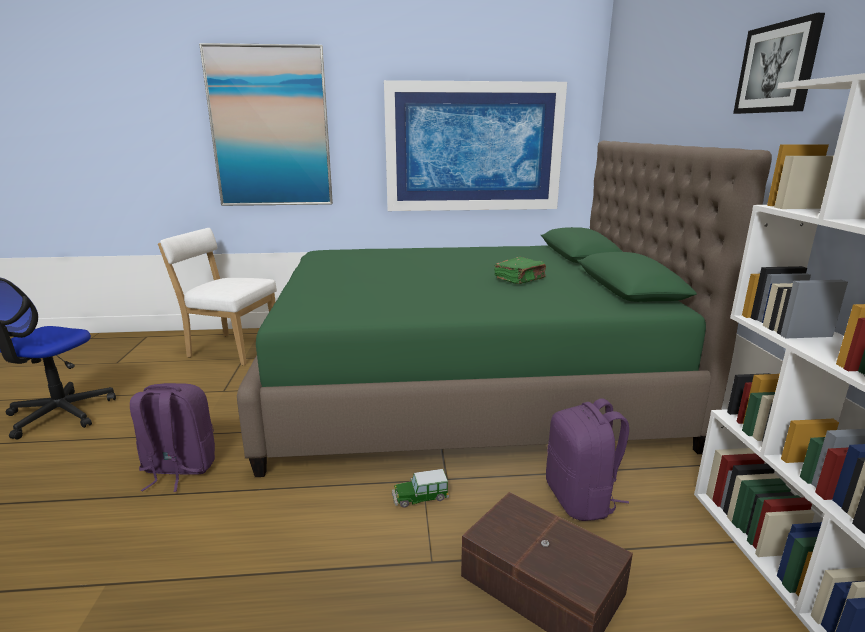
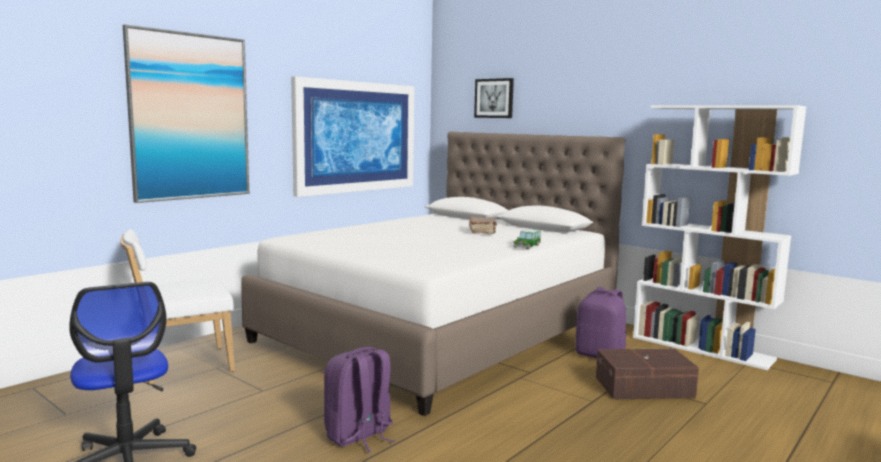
camera: 45 degrees left, 10 degrees down
(420, 497) = (535, 384): toy car -> toy car (526, 246)
(464, 386) = (441, 331): green bed -> white bed
(520, 279) = (482, 232): green book -> brown book
(777, 68) = (612, 95): picture -> picture (494, 98)

